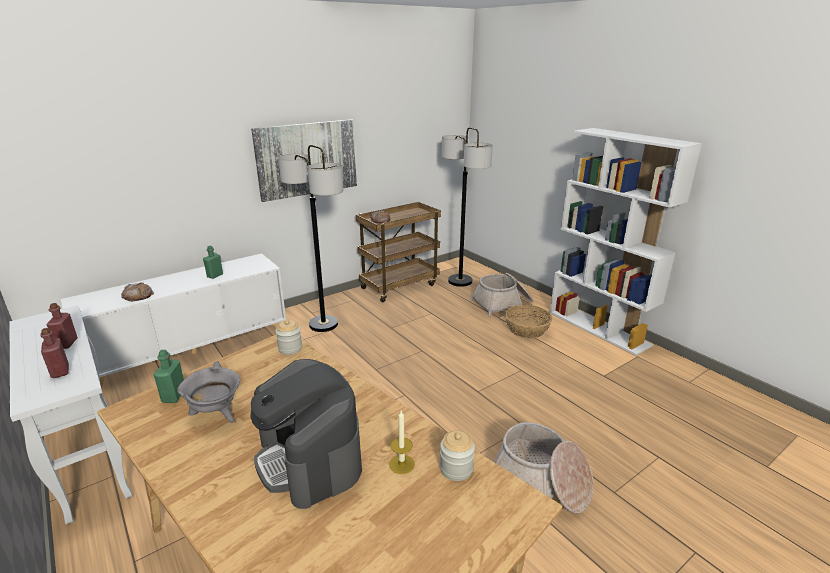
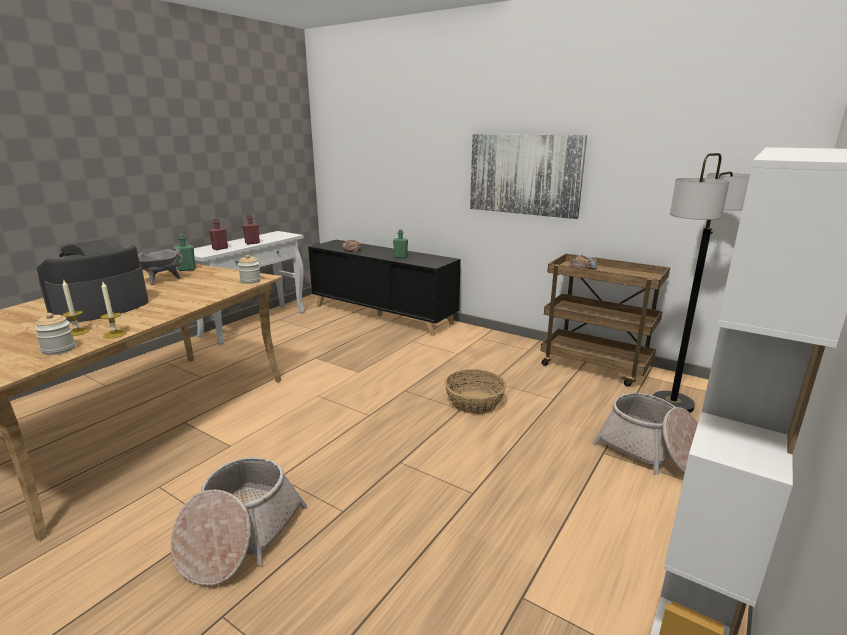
camera: 70 degrees right, 5 degrees down
(193, 350) = (382, 314): white cabinet -> black cabinet
(323, 324) = (464, 348): floor lamp -> none
(425, 432) = (115, 334): none -> candle
(526, 329) = (595, 486): basket -> basket (475, 402)

